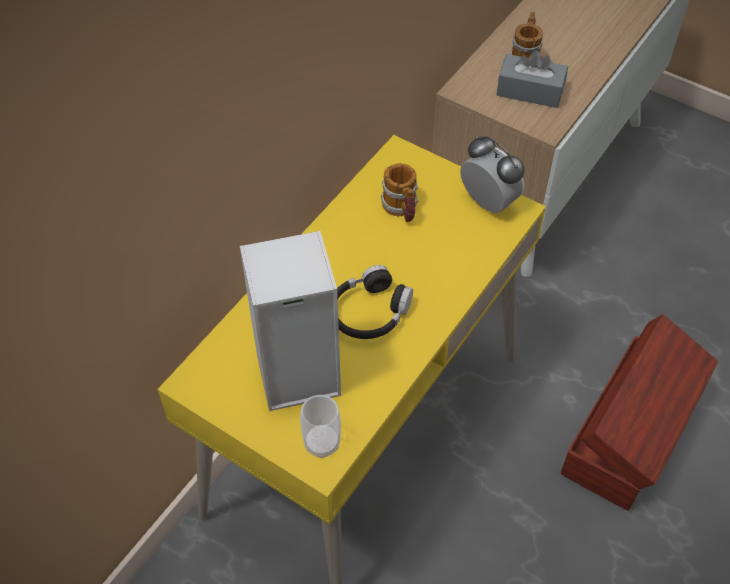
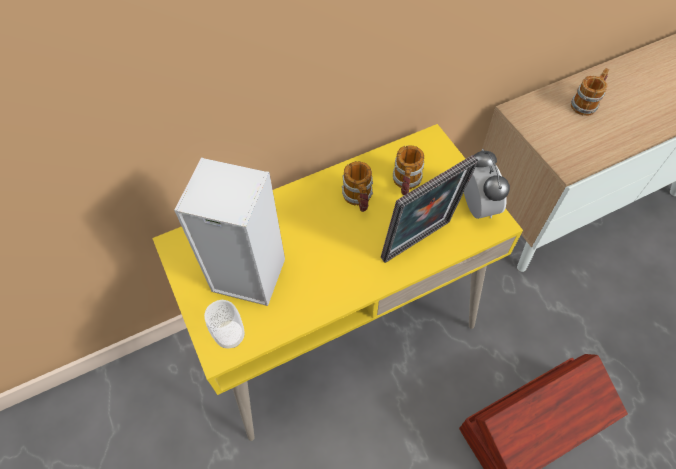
camera: 30 degrees right, 5 degrees up
(363, 246) = (358, 199): none -> mug
(369, 312) = (330, 252): black headphones -> none
(454, 263) = (419, 243): none -> picture frame
(530, 91) = (572, 132): grey tissue box -> none

